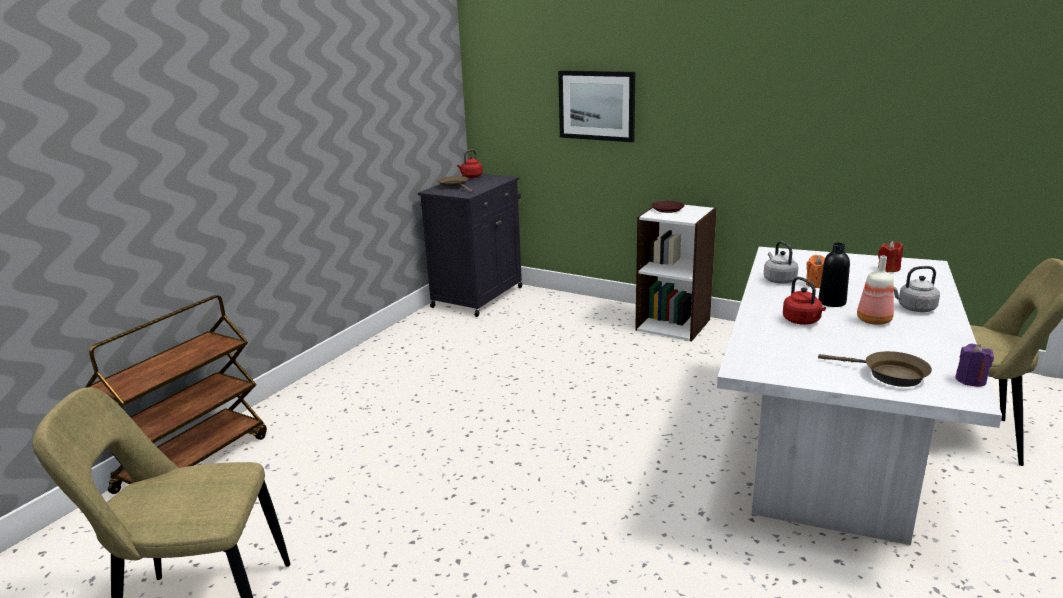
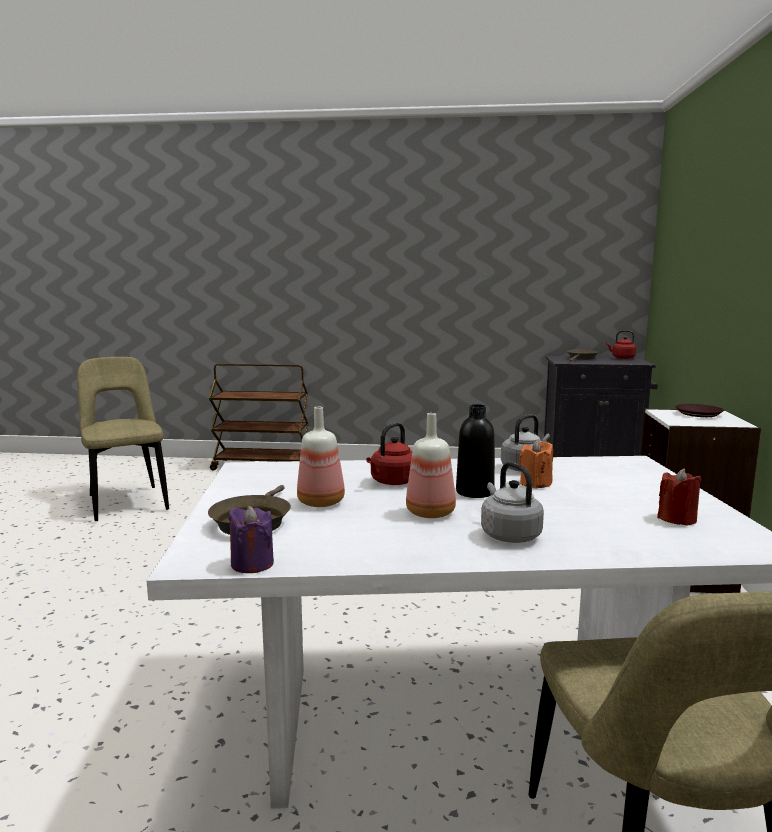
camera: 65 degrees right, 10 degrees down
(597, 105) = (708, 284): picture -> none
(846, 348) = (321, 501): none -> bottle

